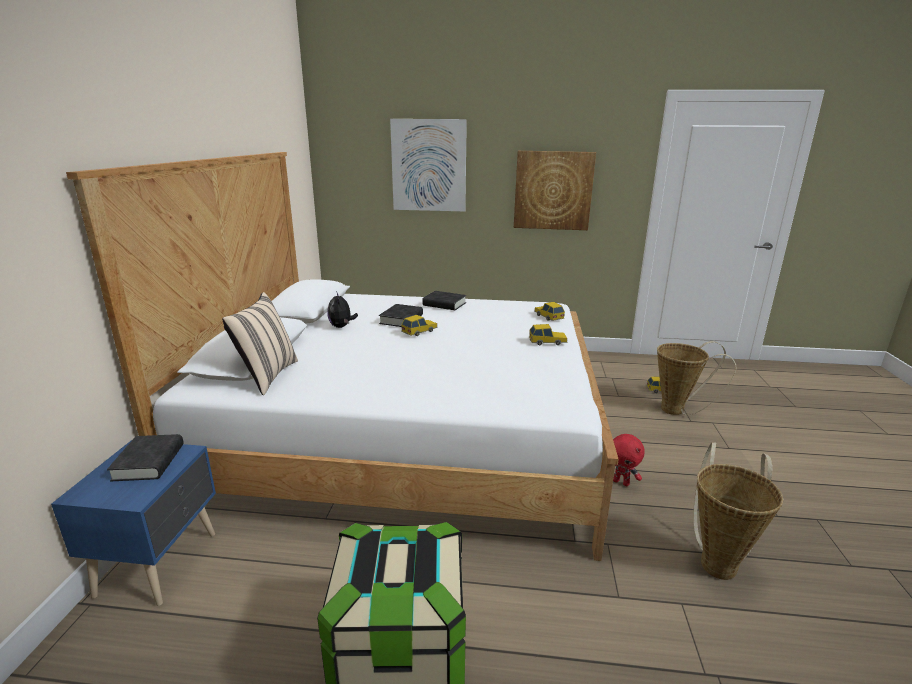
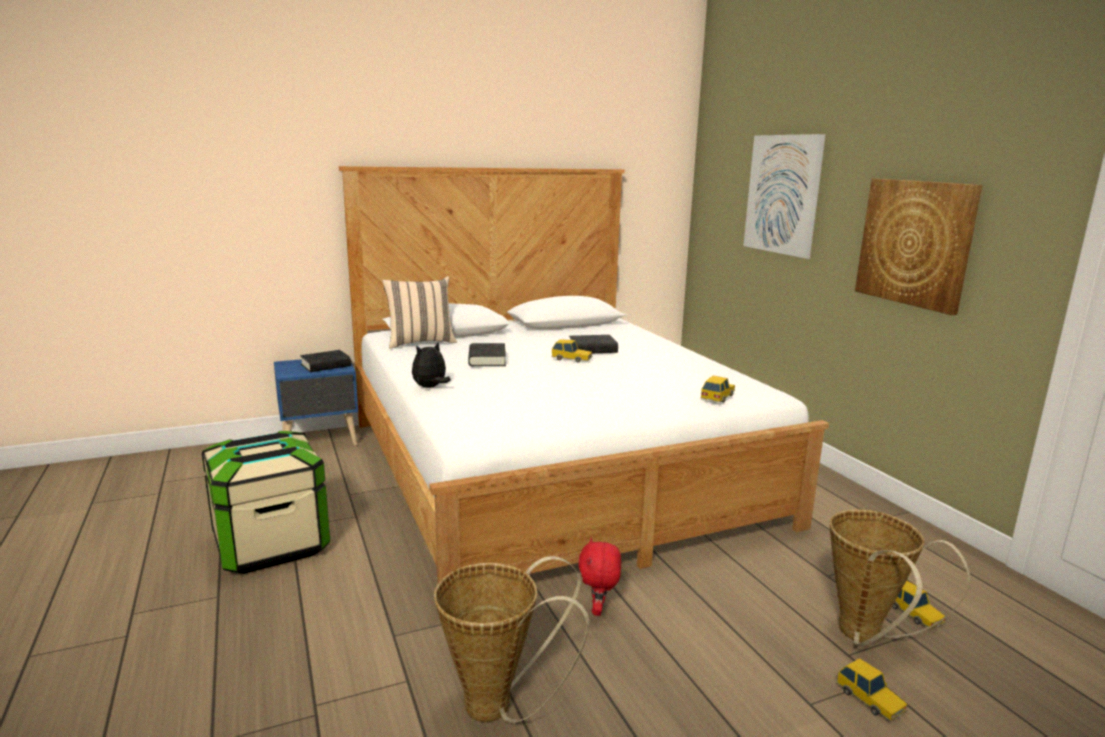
camera: 60 degrees right, 5 degrees down
(342, 326) = (545, 338): plush toy -> plush toy (430, 387)
(444, 304) = (666, 354): black book -> black book (487, 359)
(547, 342) = (633, 407): toy car -> toy car (870, 699)

